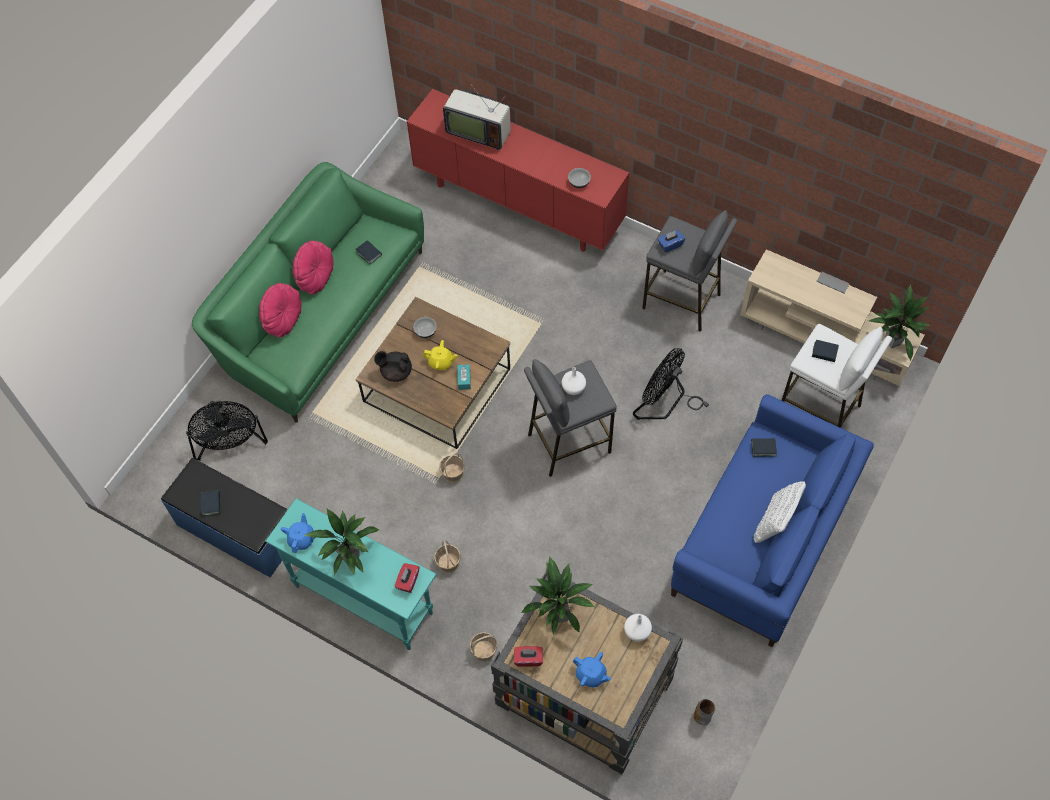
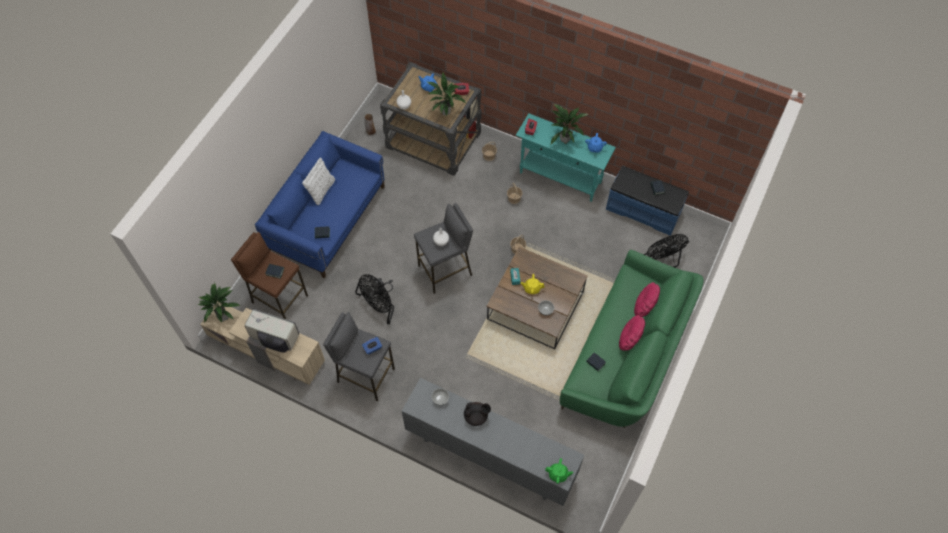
camera: 175 degrees right, 0 degrees up
(395, 372) = (561, 281): black teapot -> black teapot (476, 416)
(441, 103) = (558, 474): none -> green teapot
(478, 131) = (523, 446): television -> television (275, 339)
(519, 204) = (490, 456): red cabinet -> grey cabinet
(667, 399) = (380, 302): black fan -> black fan turned 105 degrees clockwise
(819, 409) = (279, 299): white stool -> brown stool

